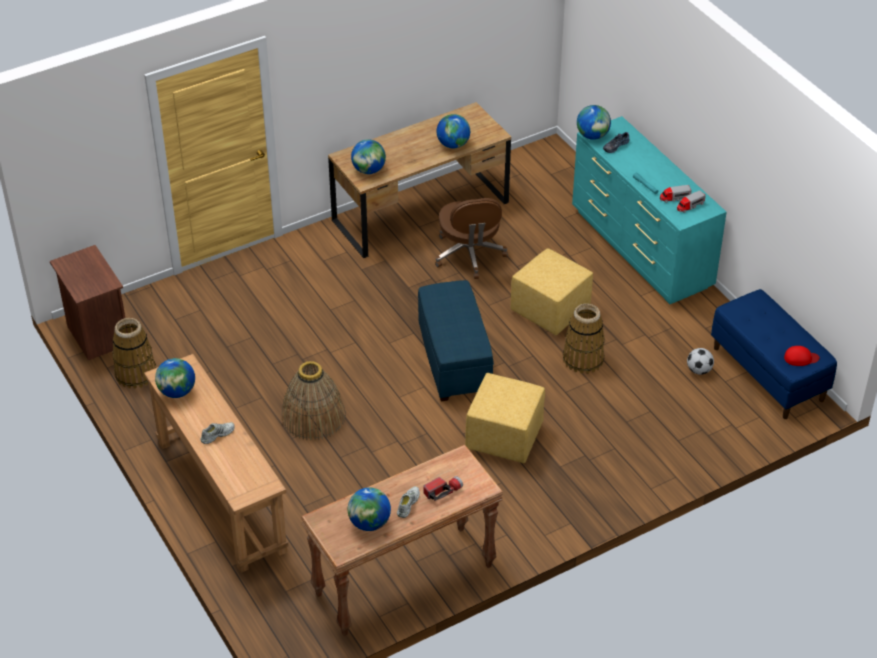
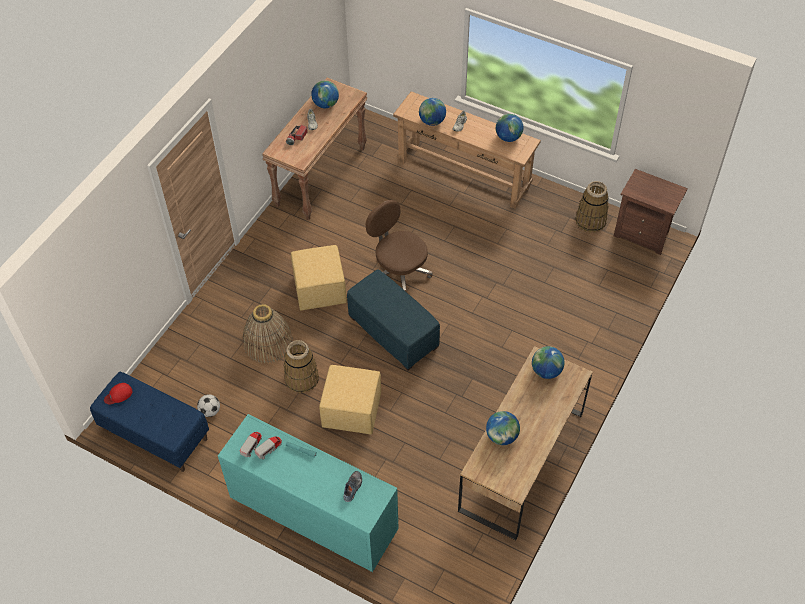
camera: 150 degrees right, 10 degrees up
(313, 417) = (453, 246): basket -> basket (268, 342)
(469, 255) = (449, 434): brown office chair -> brown office chair (399, 271)
(592, 136) = (380, 490): globe -> globe (432, 121)

